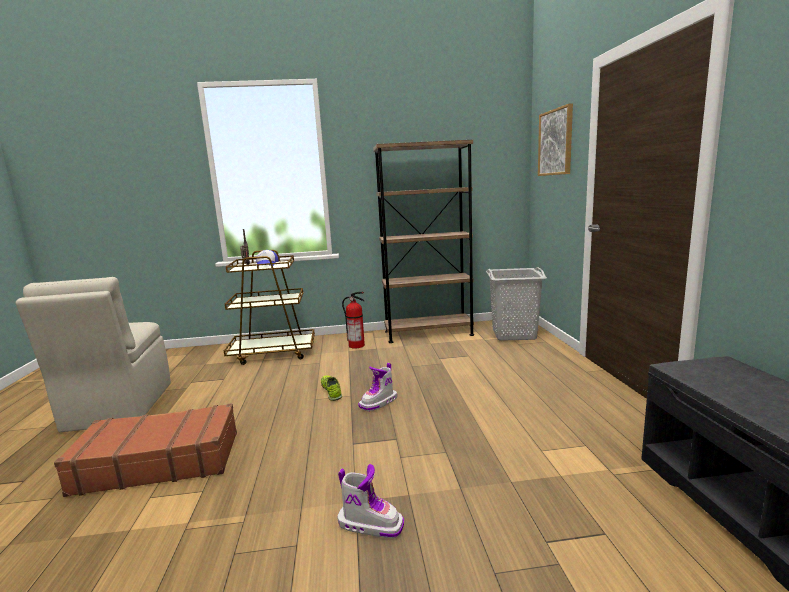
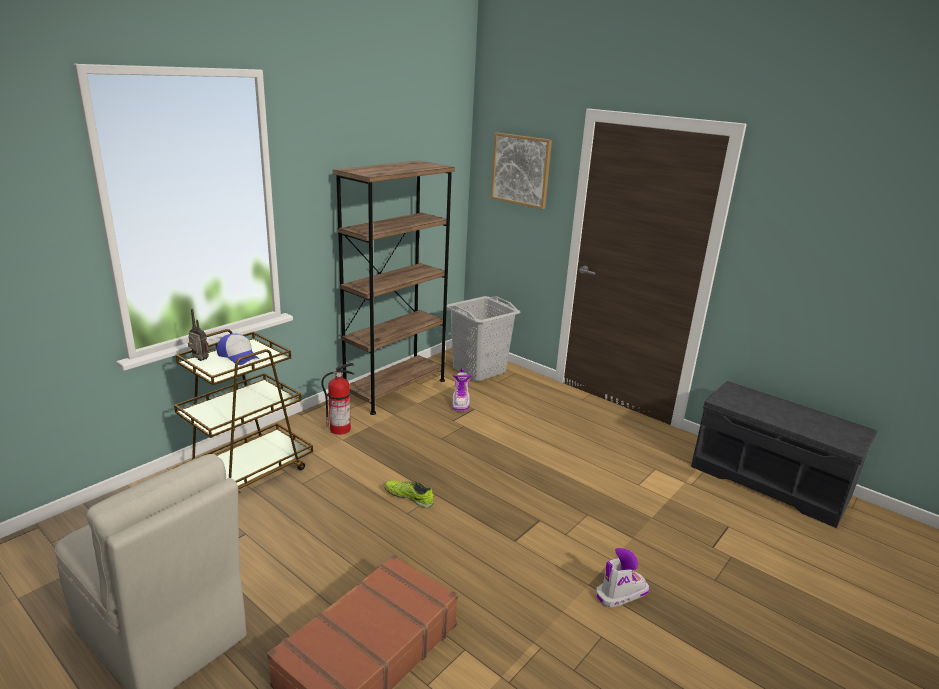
camera: 45 degrees left, 10 degrees up
(379, 403) = (473, 491): boot -> boot (461, 403)

